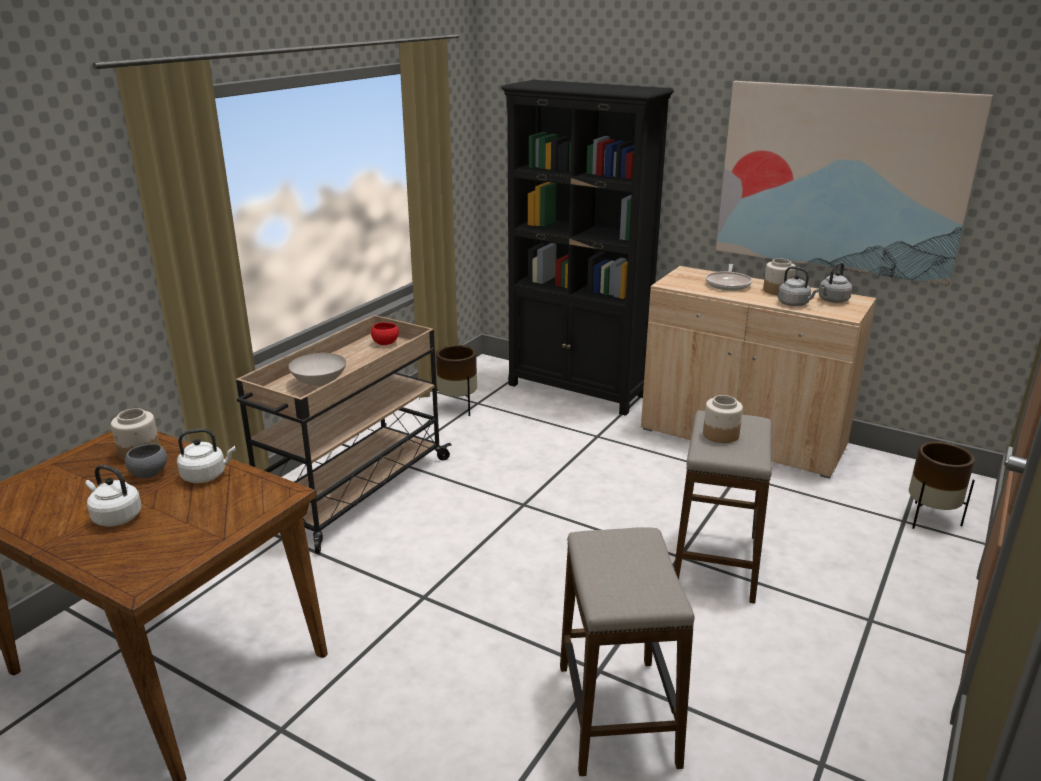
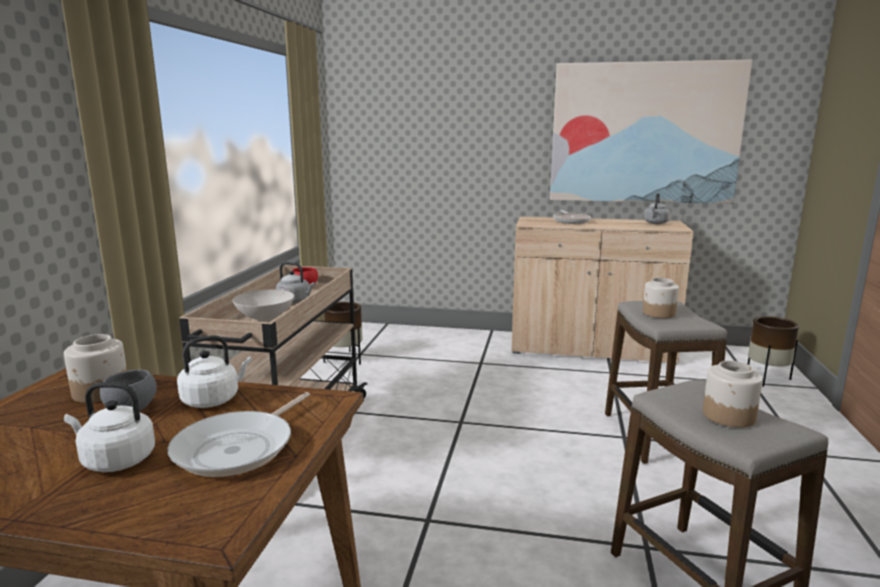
camera: 20 degrees left, 10 degrees down
(193, 524) = (239, 448): none -> frying pan
(577, 390) = (438, 335): black bookcase -> none
(778, 291) = (611, 222): jar -> jar (729, 416)
(794, 304) = (634, 226): grey kettle -> grey kettle (295, 301)

